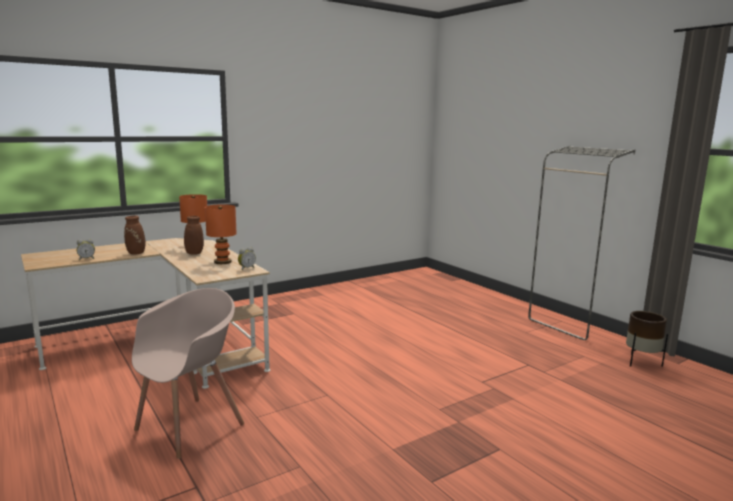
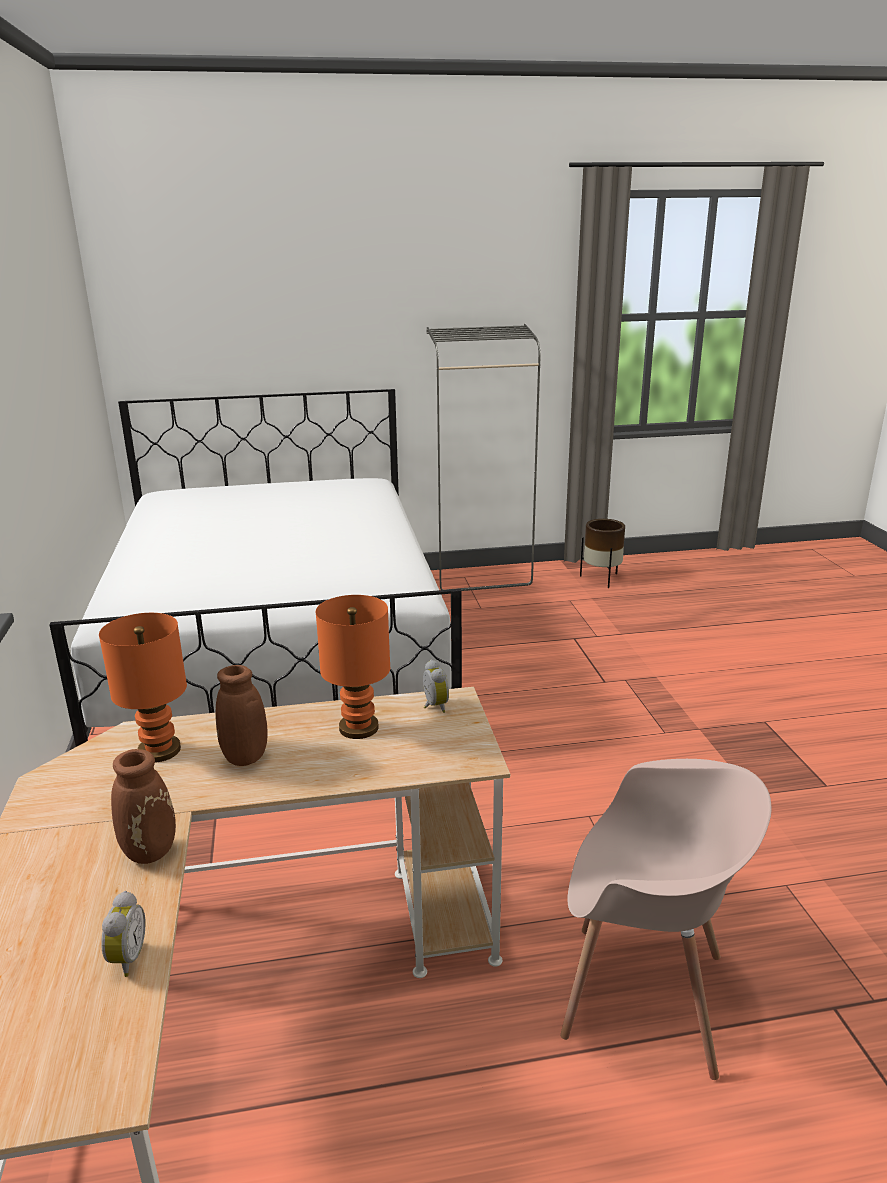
camera: 65 degrees left, 10 degrees up
(191, 426) = (646, 998): beige chair -> beige chair turned 135 degrees clockwise
(402, 301) = (279, 658): none -> white bed

